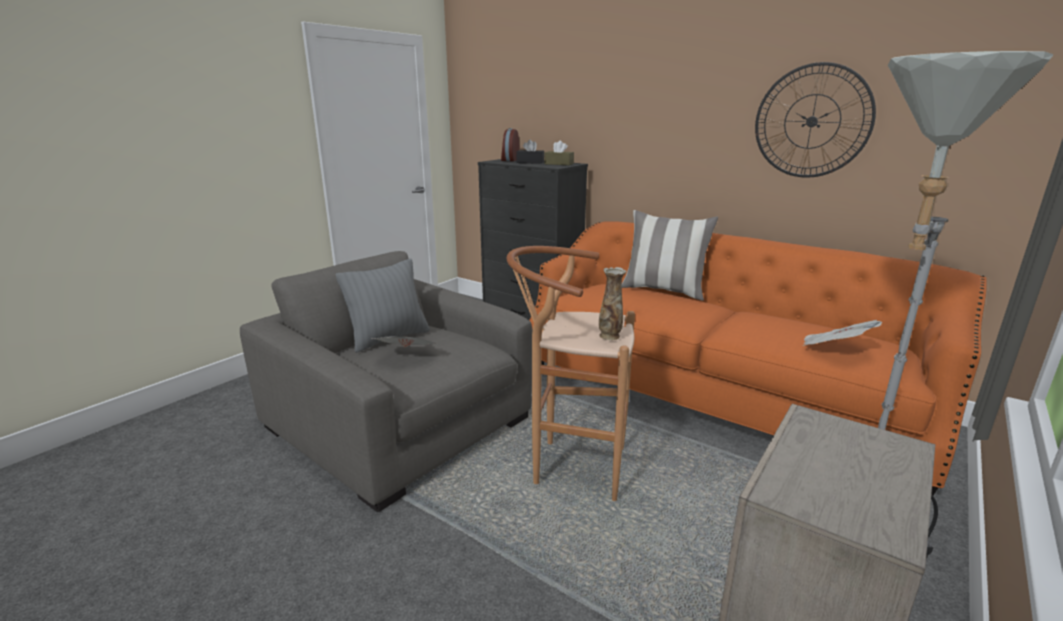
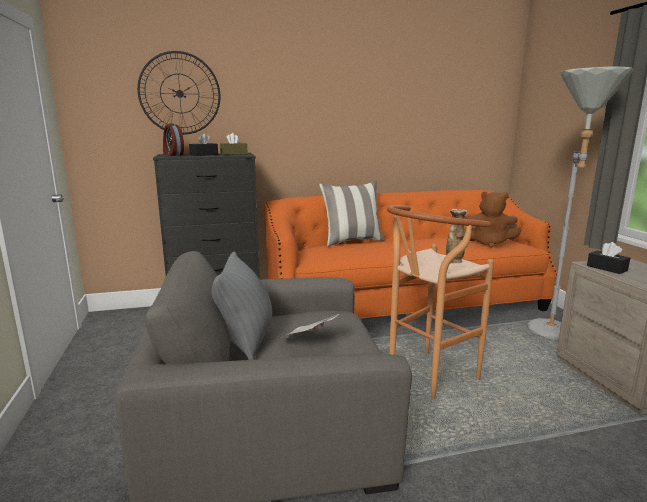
camera: 50 degrees left, 5 degrees down
(812, 121) = (411, 113): wall clock -> wall clock (179, 93)
(814, 433) = (607, 268): none -> black tissue box
(834, 349) = (489, 243): newspaper -> brown plush toy

